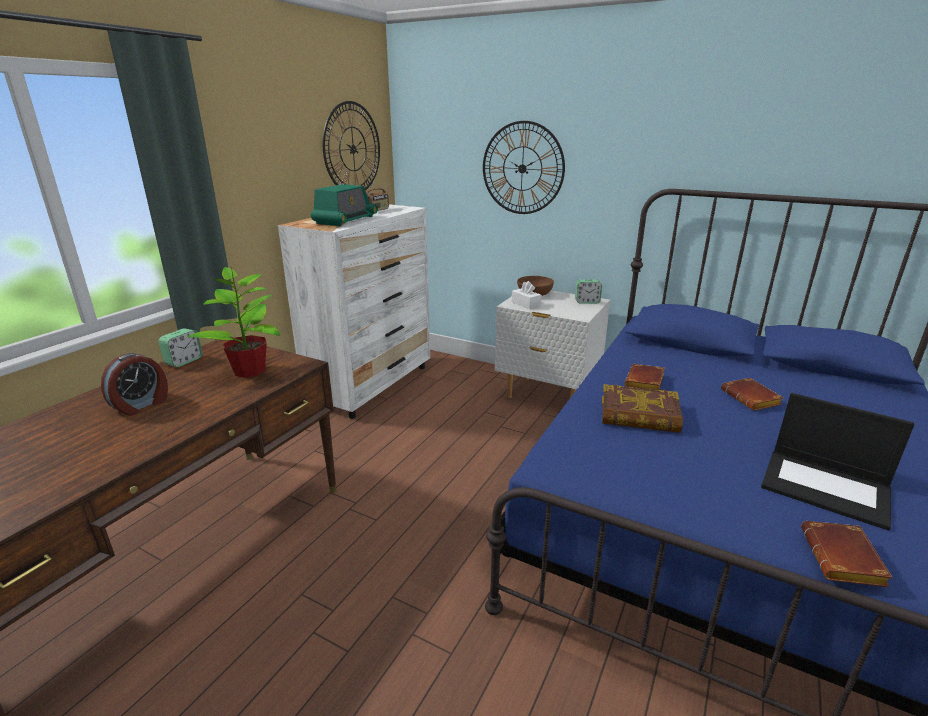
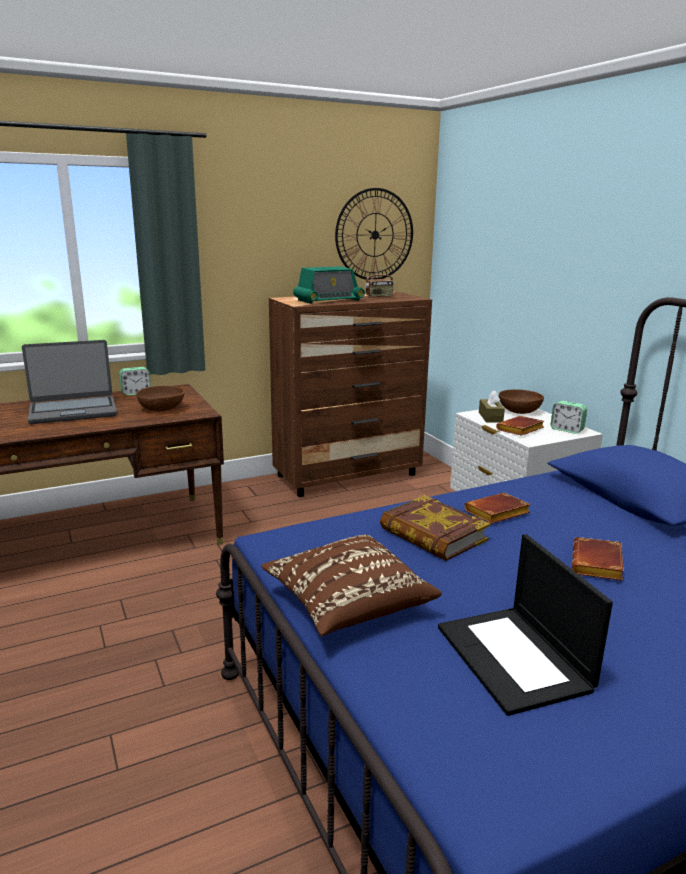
camera: 35 degrees right, 5 degrees down
(141, 405) = (73, 411): alarm clock -> laptop
(249, 371) = (162, 408): potted plant -> brown bowl
(372, 384) = (348, 475): white dresser -> brown dresser
(522, 168) = (534, 264): wall clock -> none
(526, 304) = (490, 417): white tissue box -> brown tissue box
(687, 498) = (347, 604): none -> brown pillow
(844, 560) = (397, 705): brown book -> brown book (520, 430)

